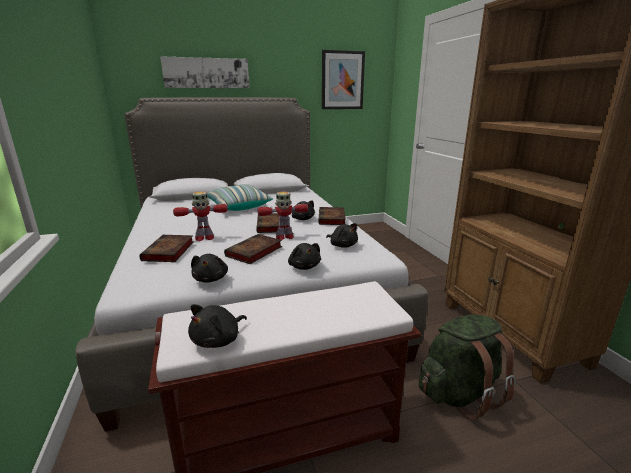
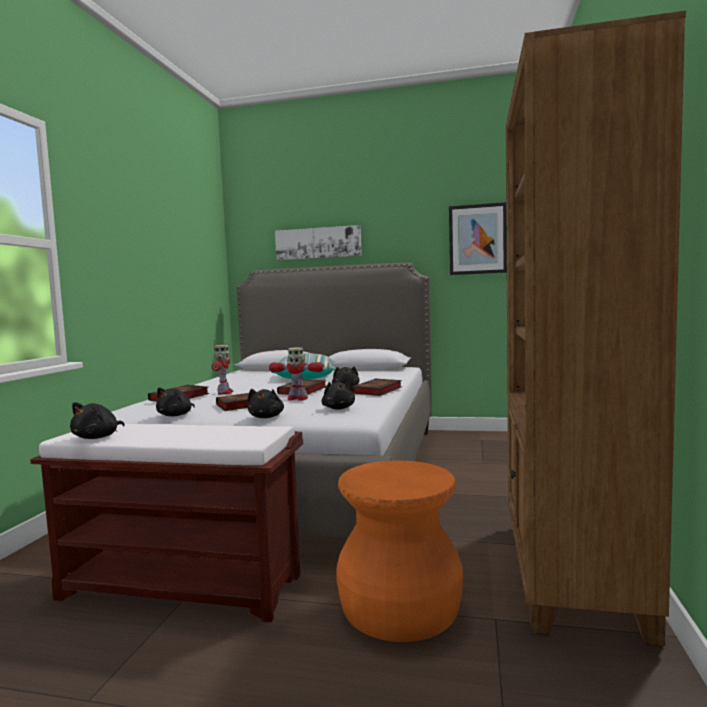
camera: 30 degrees right, 15 degrees down
(204, 238) = (224, 393): toy robot -> toy robot turned 105 degrees counterclockwise
(218, 340) = (98, 437): black plush toy -> black plush toy turned 45 degrees counterclockwise
(459, 393) = (399, 608): green backpack -> orange stool

